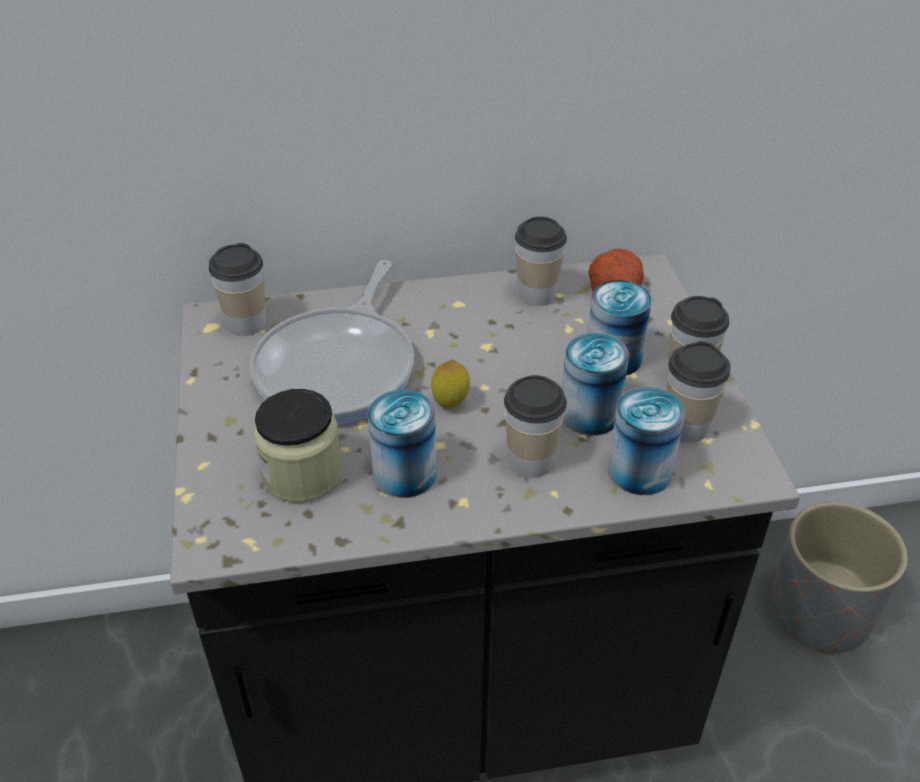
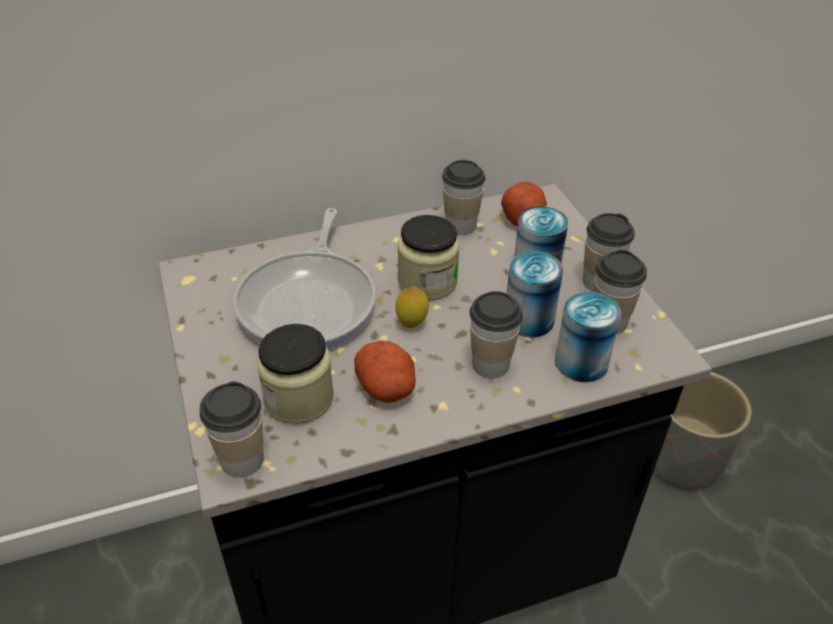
camera: 10 degrees left, 0 degrees up
(246, 323) = (219, 273): cup -> cup (242, 459)
(404, 473) = (387, 387): can -> potato
(481, 357) = (427, 281): none -> jar

